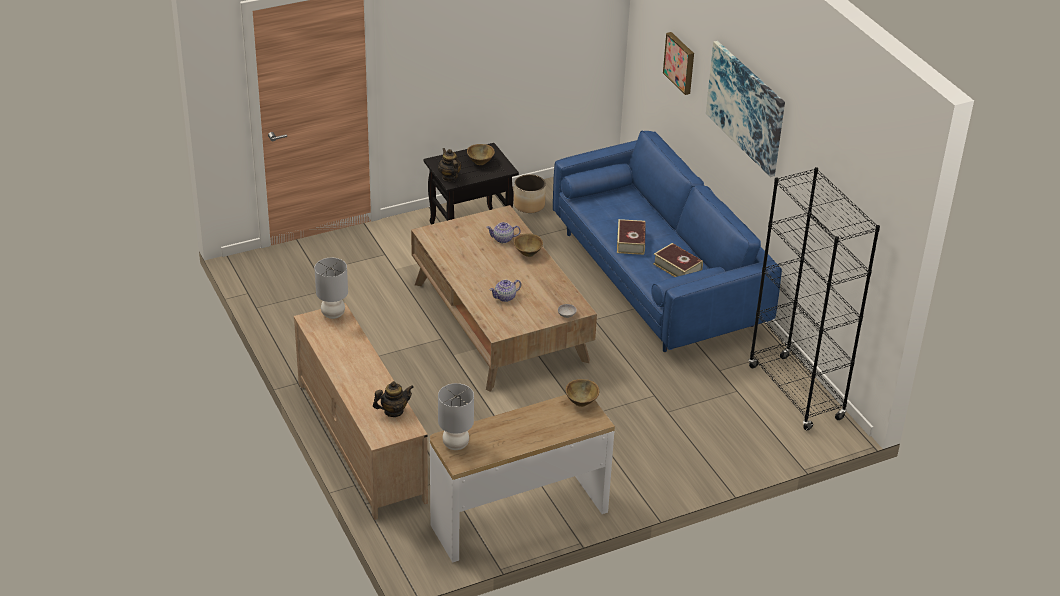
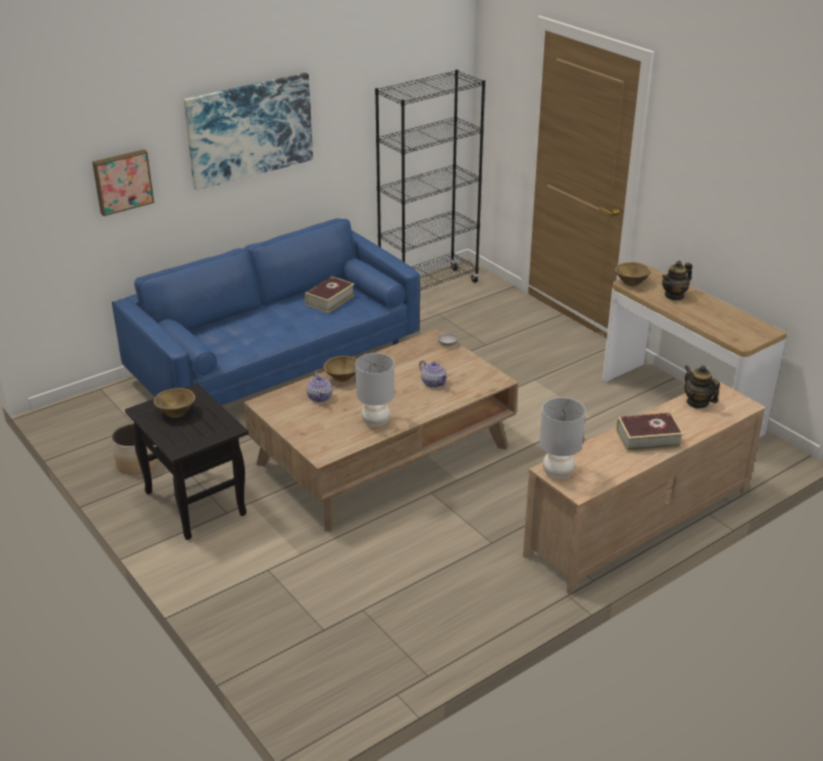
camera: 100 degrees left, 5 degrees down
(449, 177) = (217, 431): teapot -> teapot (674, 295)
(455, 445) = (745, 336): grey table lamp -> grey table lamp (376, 422)
(631, 242) = (292, 327): book -> book (648, 439)

